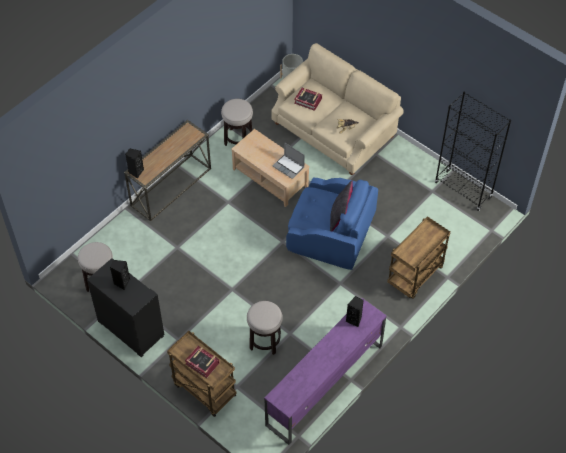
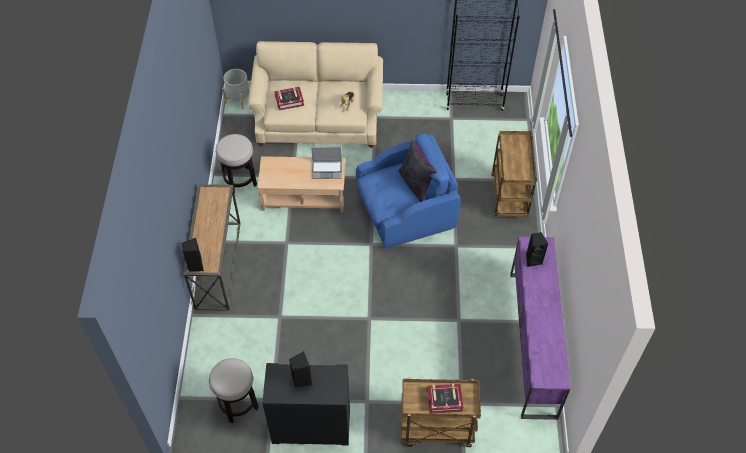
camera: 40 degrees left, 0 degrees up
(265, 341) = (444, 343): stool -> none

